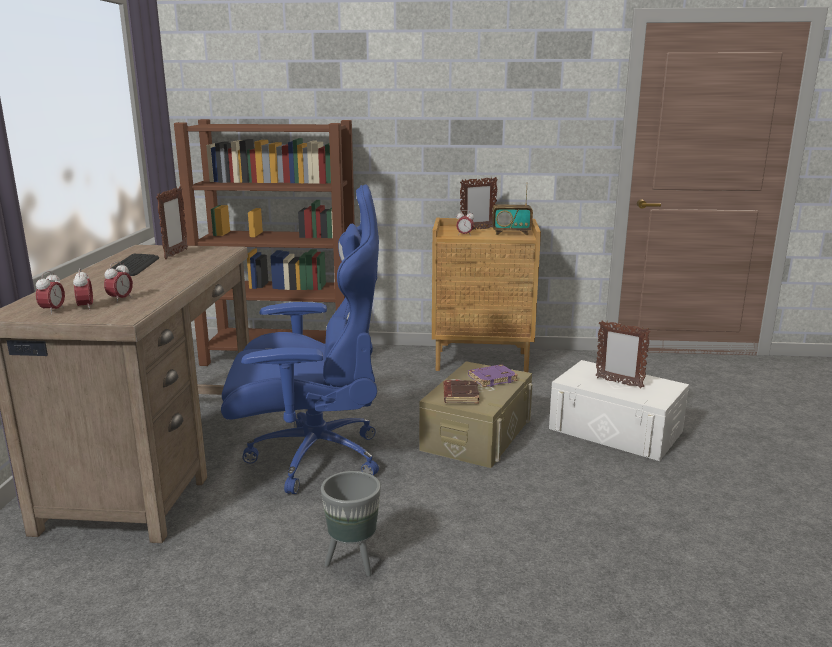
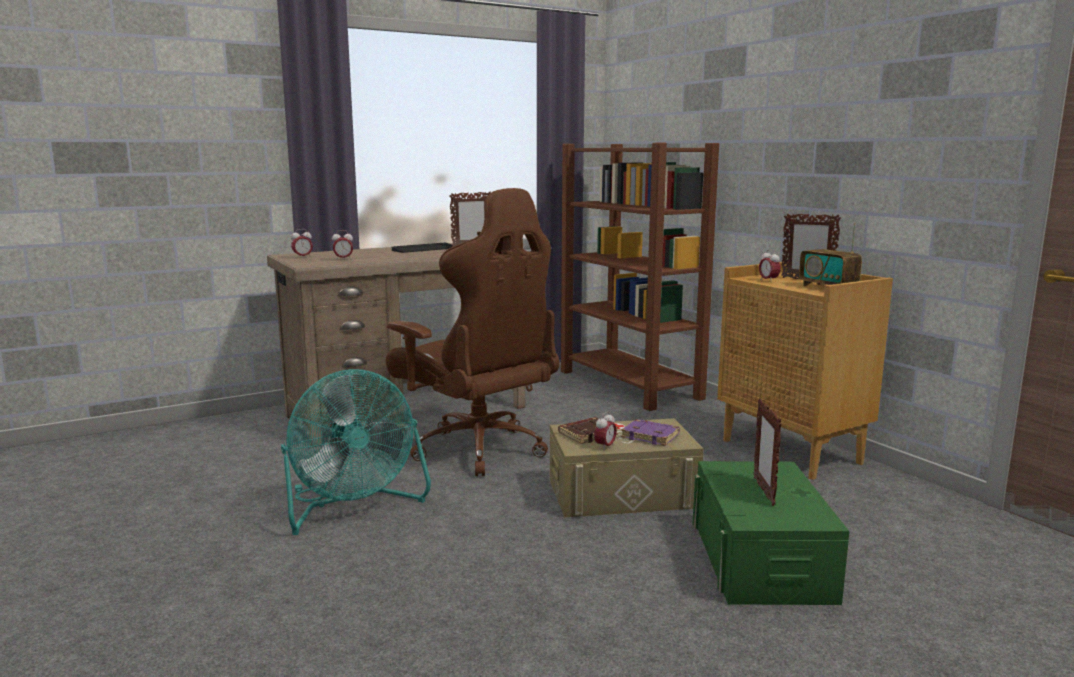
camera: 55 degrees right, 5 degrees down
(85, 308) = (317, 259): alarm clock -> alarm clock (605, 447)
(307, 458) = (473, 447): blue office chair -> brown office chair
(352, 562) = (347, 508): grey planter -> turquoise fan
(615, 430) = (761, 560): white storage box -> green storage box

